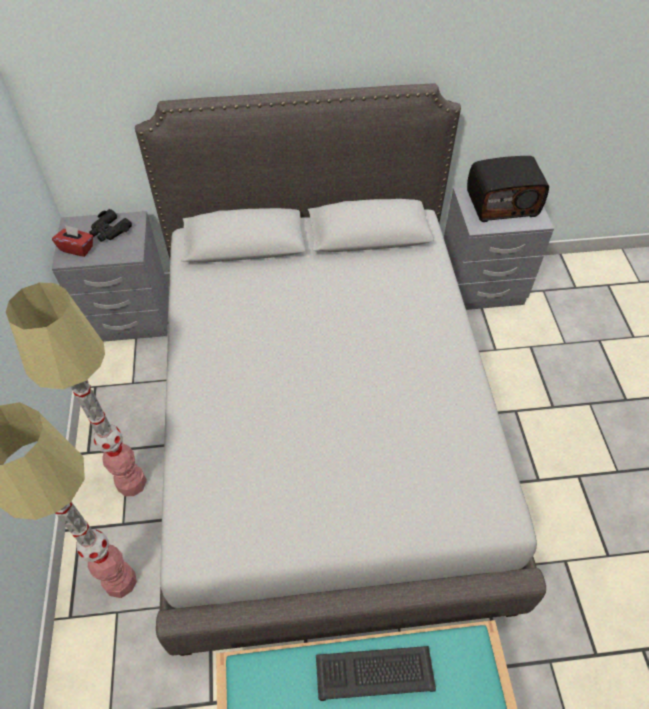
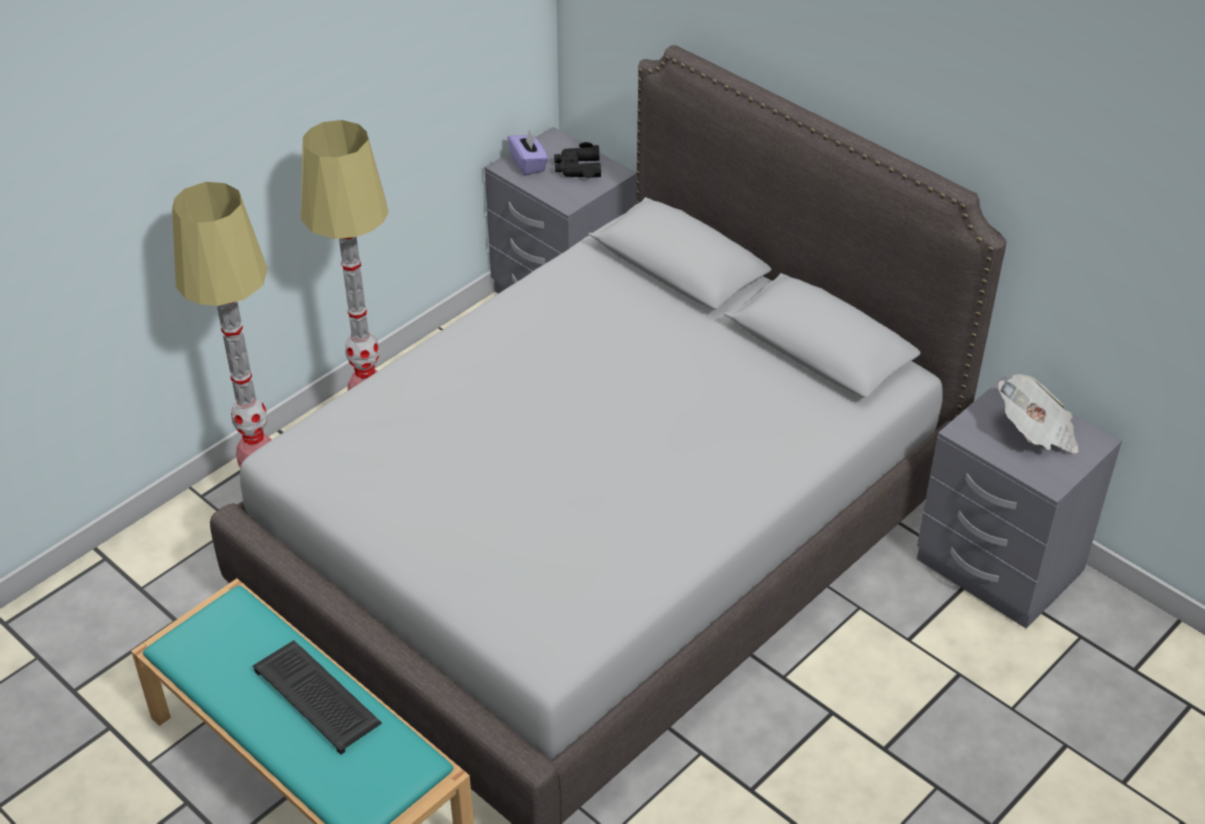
camera: 50 degrees right, 10 degrees down
(77, 248) = (528, 164): red tissue box -> purple tissue box
(502, 203) = (1036, 432): radio -> newspaper

